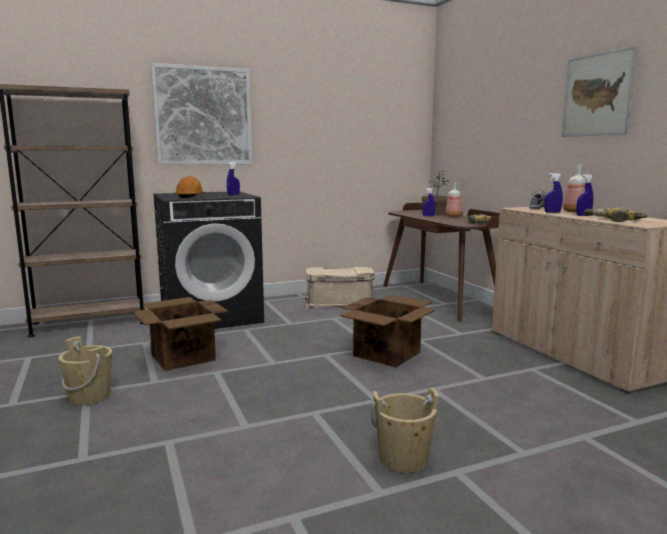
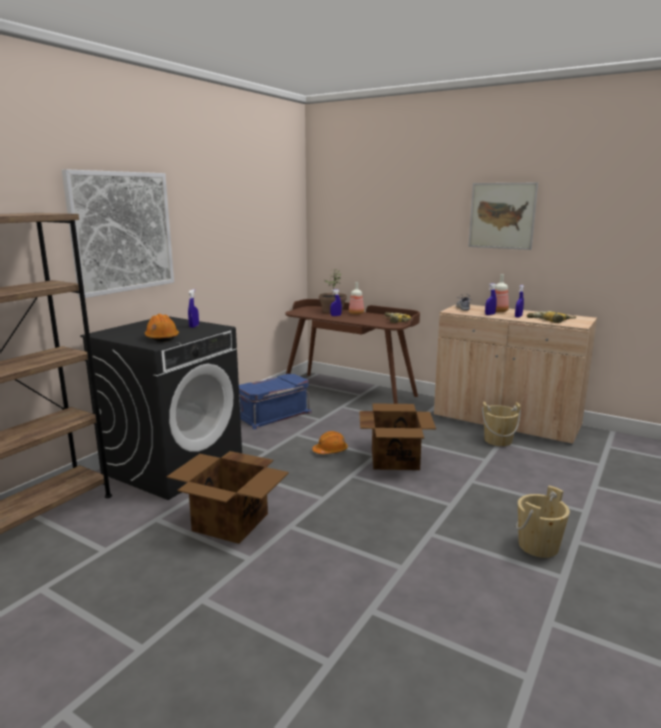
camera: 35 degrees left, 5 degrees up
(90, 396) = (214, 601): beige bucket -> beige bucket (498, 440)
(339, 302) = (273, 414): beige storage box -> blue storage box
(340, 335) = (330, 451): none -> orange hard hat

